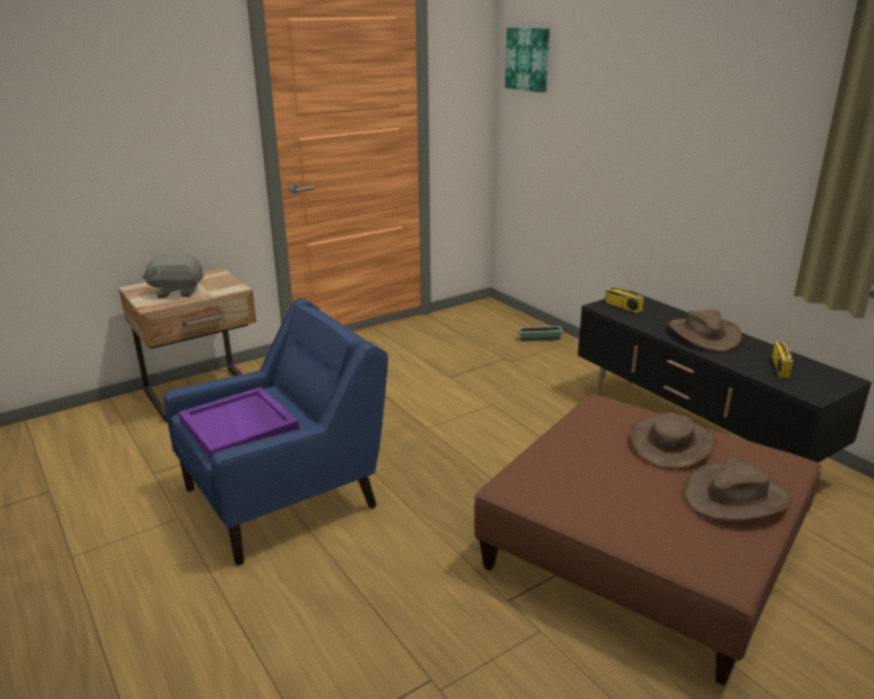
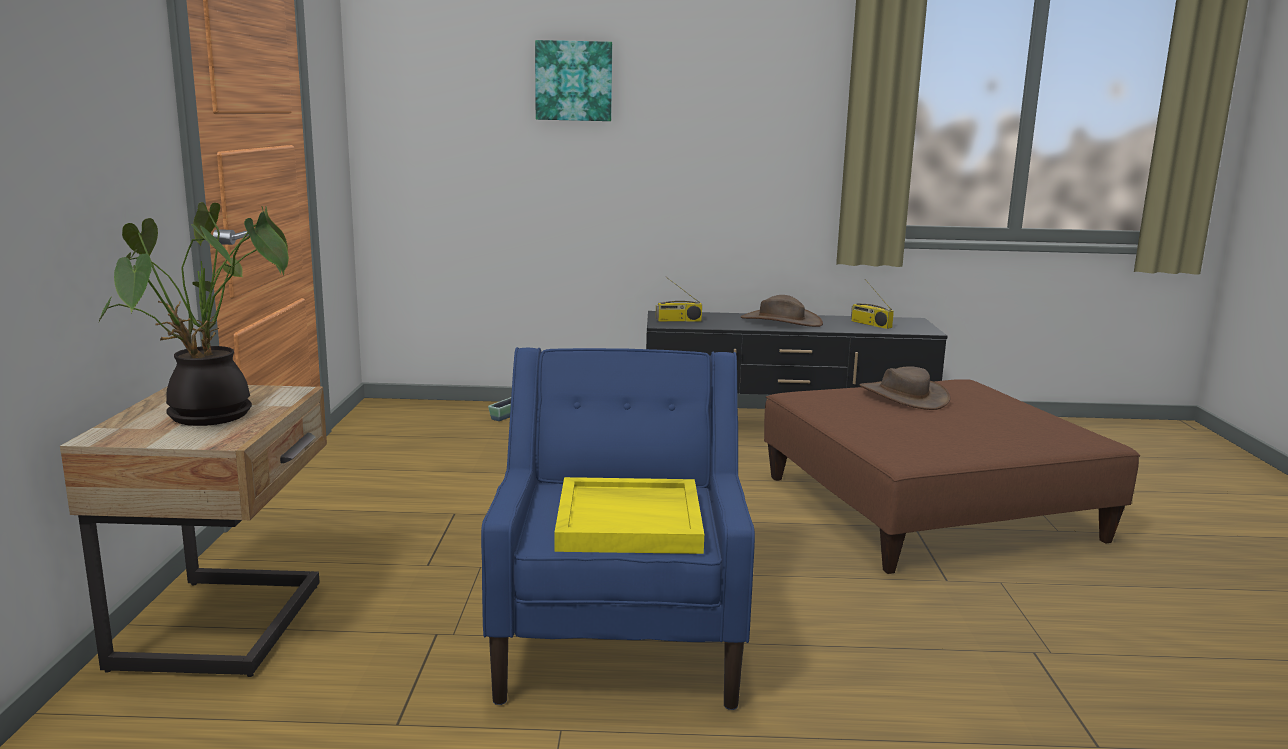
camera: 55 degrees left, 10 degrees down
(177, 292) = (209, 418): grey plush toy -> potted plant
(240, 427) = (630, 521): purple tray -> yellow tray
(528, 59) = (414, 58): picture -> picture (574, 81)
(736, 497) = (1001, 406): brown hat -> none

